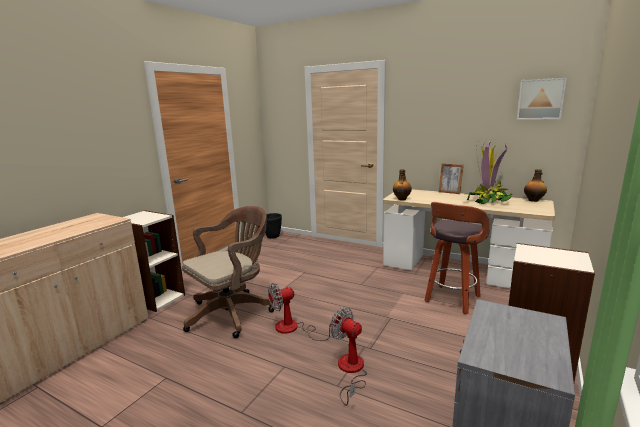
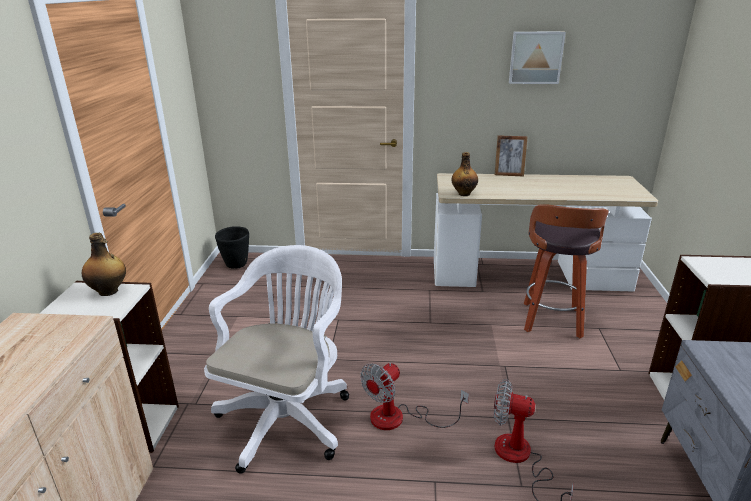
camera: 25 degrees left, 10 degrees up
(233, 312) = (288, 416): brown office chair -> white office chair
(487, 200) = (566, 184): potted plant -> none
(534, 200) = (613, 178): bottle -> bottle (109, 291)
(540, 99) = (626, 48): picture -> picture (535, 57)

